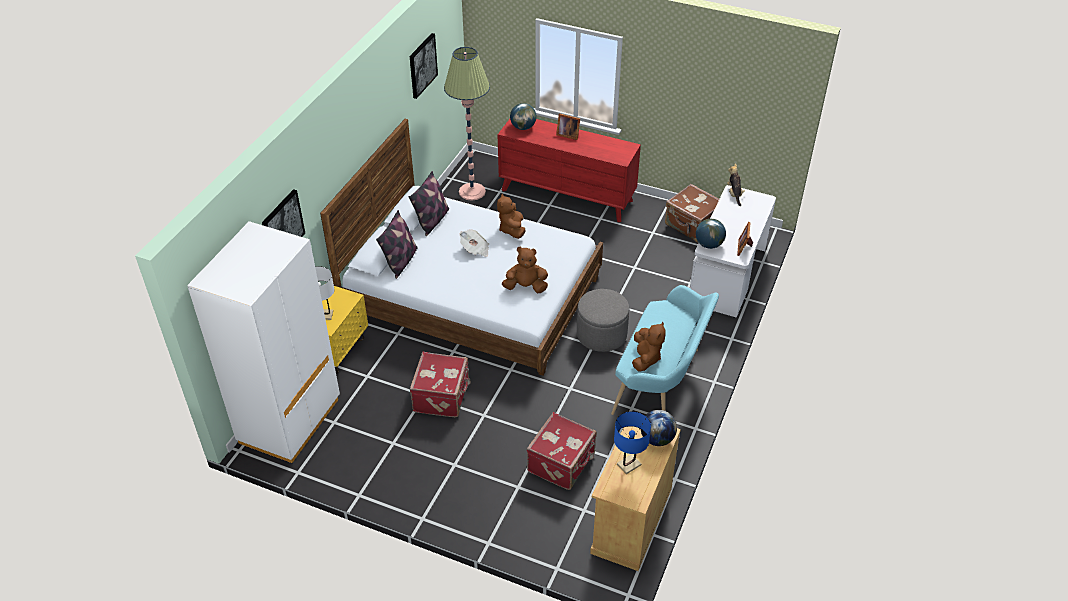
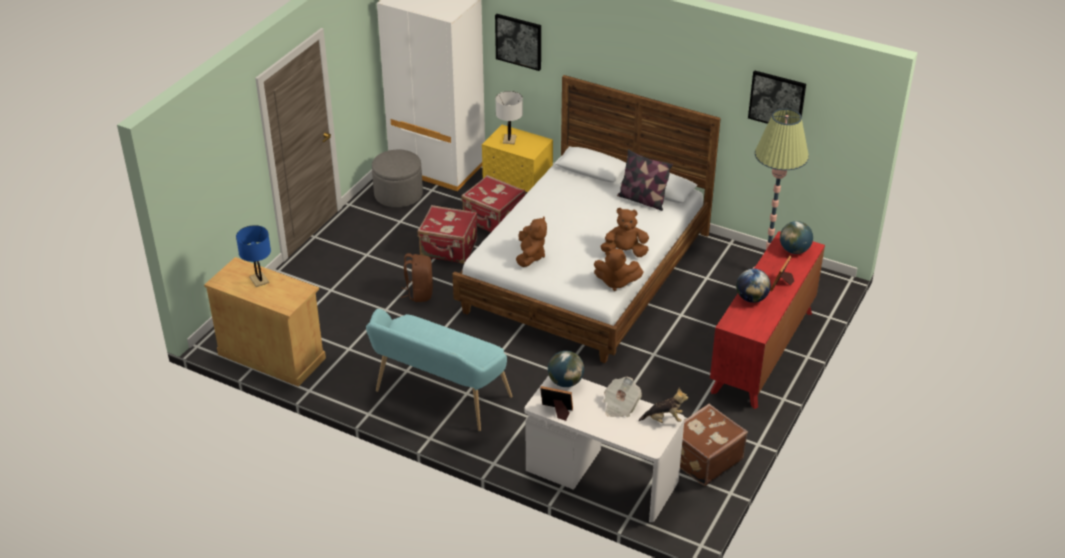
camera: 95 degrees right, 5 degrees down
(400, 261) = (579, 180): pillow -> none
(475, 249) = (592, 226): newspaper -> newspaper (620, 405)
(516, 412) = (419, 293): none -> brown backpack
(562, 463) = (349, 318): red suitcase -> red suitcase (493, 220)
(601, 334) = (515, 359): grey ottoman -> grey ottoman (398, 194)
(645, 358) = (416, 333): brown plush toy -> brown plush toy (616, 282)
(657, 439) = (281, 300): globe -> globe (751, 298)

